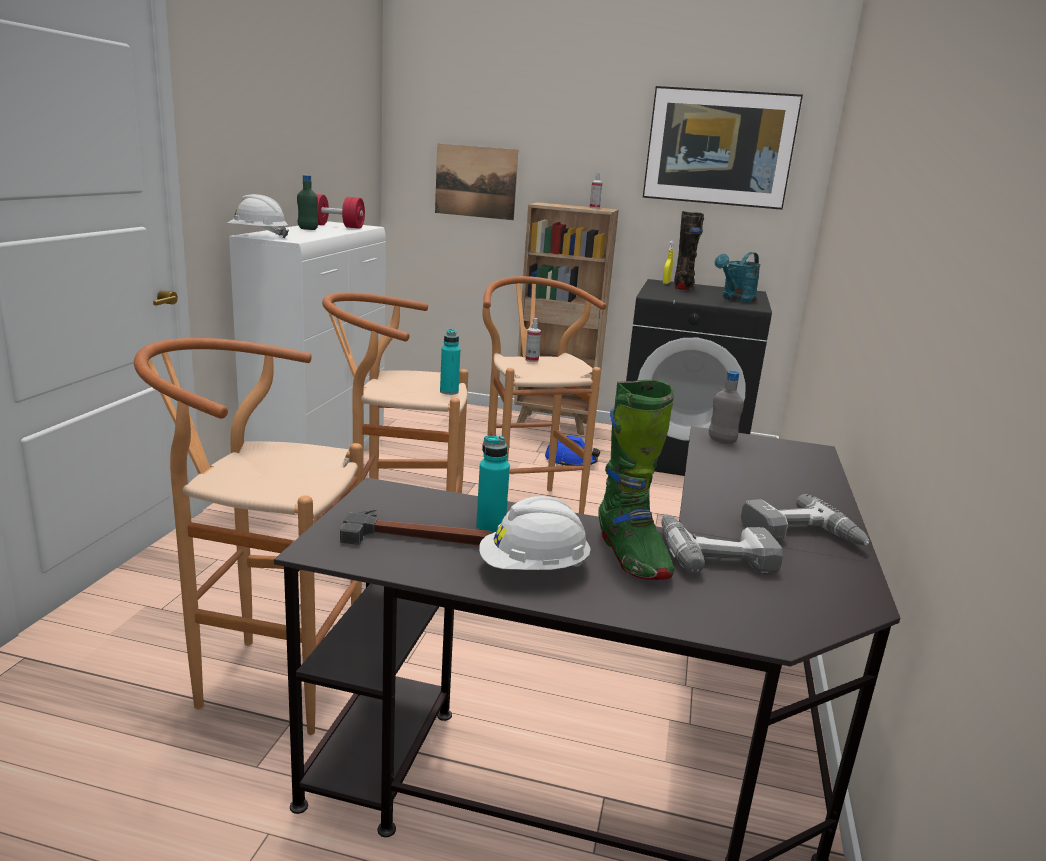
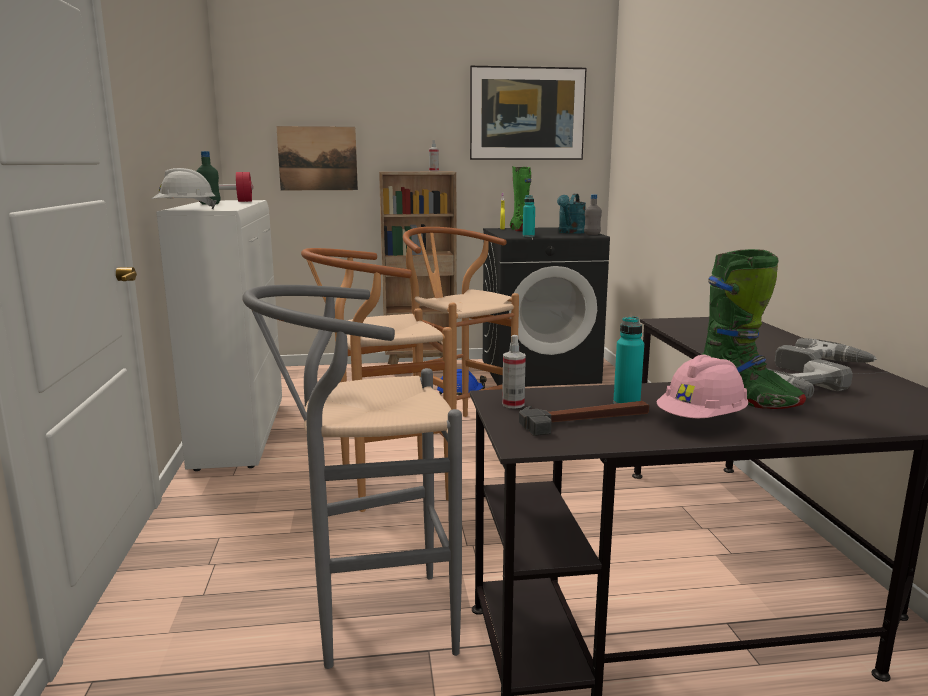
camera: 20 degrees left, 5 degrees down
(264, 678) = (368, 623): brown stool -> grey stool
(449, 392) = (420, 327): turquoise bottle -> turquoise bottle (528, 236)
(531, 360) = (448, 298): spray bottle -> spray bottle (513, 404)
(533, 569) = (701, 421): white hard hat -> pink hard hat
(683, 287) = (519, 230): black boot -> green boot
(721, 441) = (676, 324): grey bottle -> grey bottle (592, 234)

